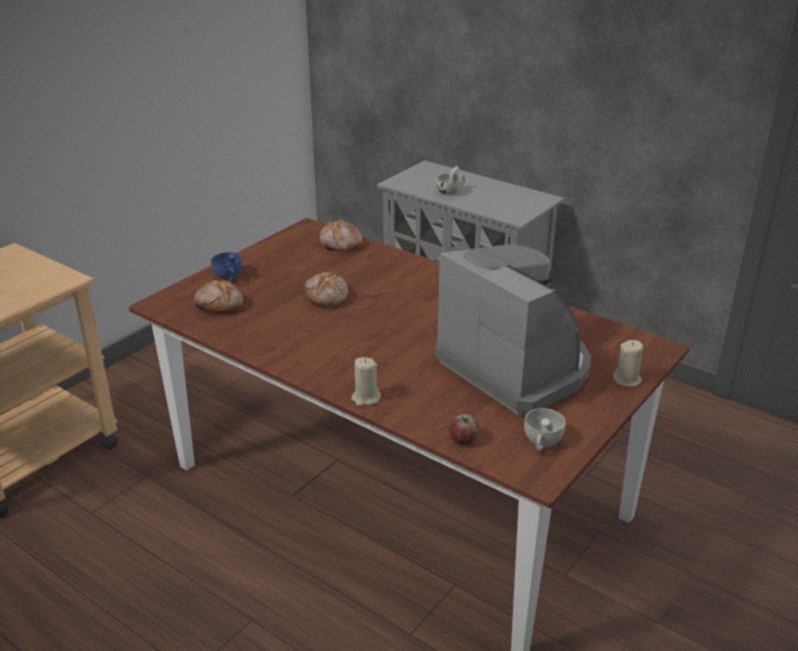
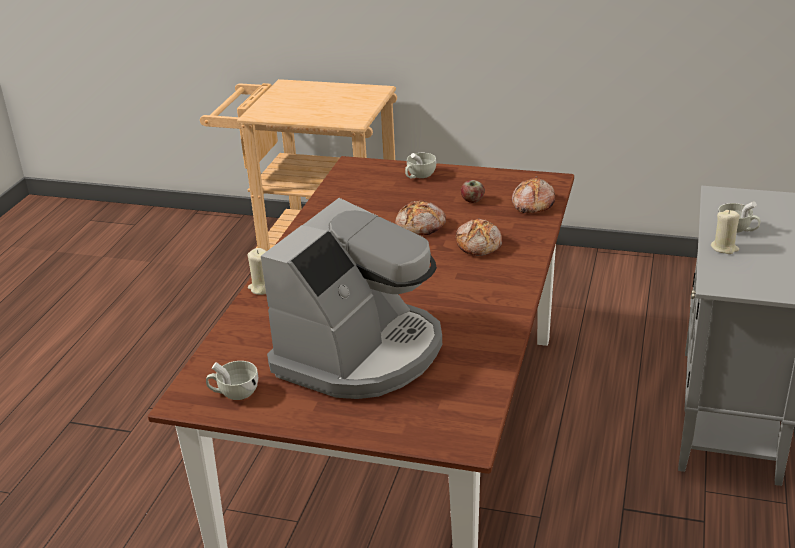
camera: 70 degrees right, 0 degrees up
(219, 304) = (369, 186): bread -> bread (479, 245)
(229, 277) = (419, 176): blue cup -> white cup
(463, 440) = (220, 350): apple -> apple (472, 201)
(627, 380) = (378, 428): beige candle -> beige candle (724, 248)

